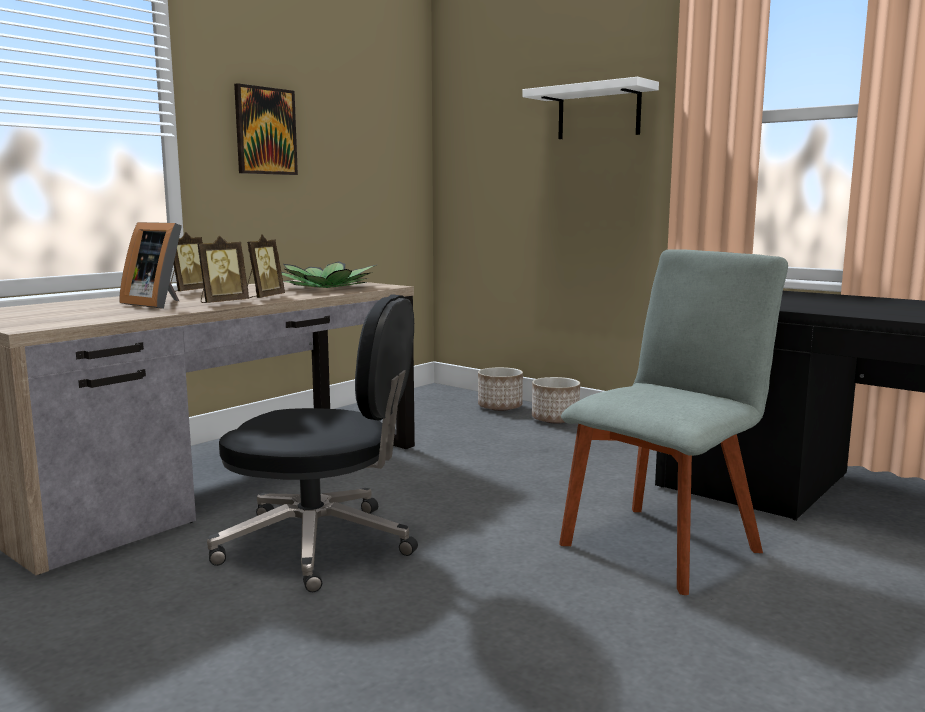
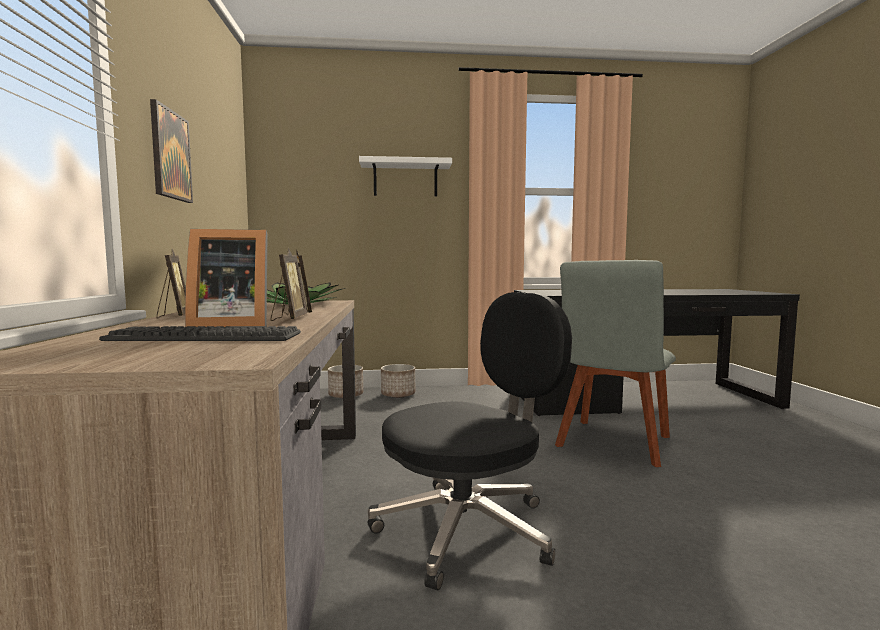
camera: 45 degrees left, 5 degrees down
(99, 311) = (205, 337): none -> keyboard
(664, 544) = (613, 444): grey chair -> grey chair turned 150 degrees counterclockwise

